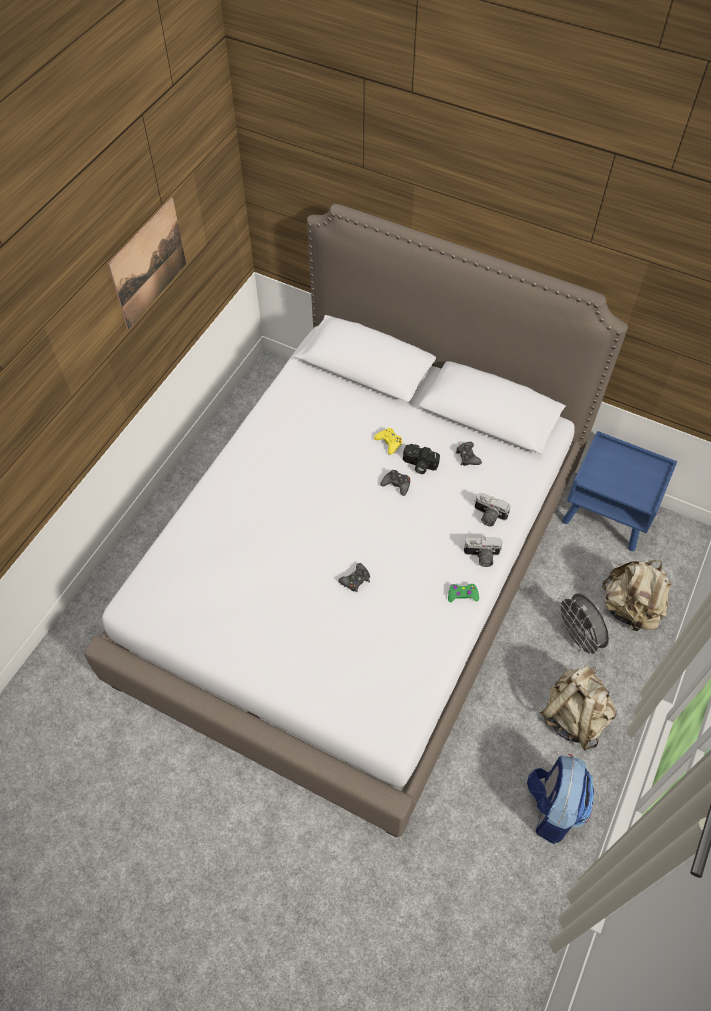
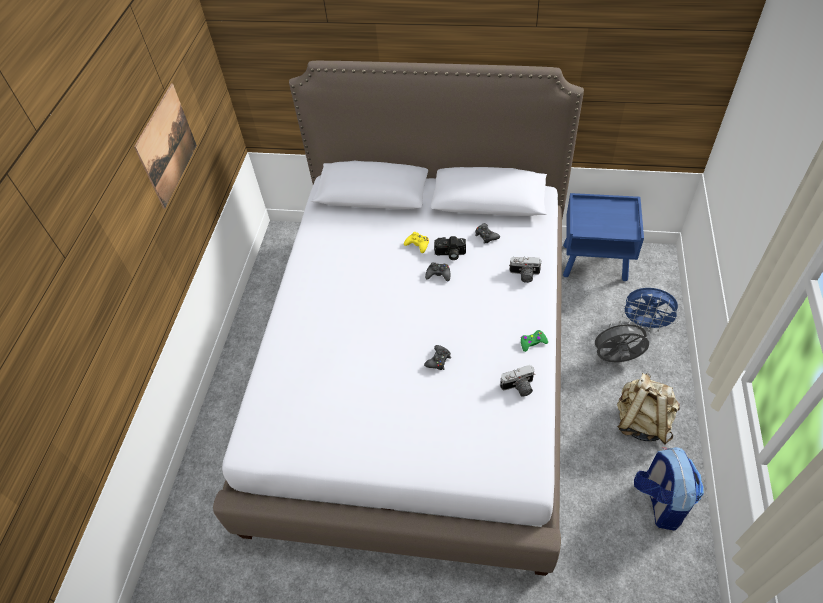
camera: 15 degrees left, 5 degrees down
(481, 557) = (534, 308): camera -> camera (518, 388)
(577, 638) = (616, 359): grey fan -> grey fan turned 135 degrees clockwise
(630, 609) = (645, 324): beige backpack -> blue fan

